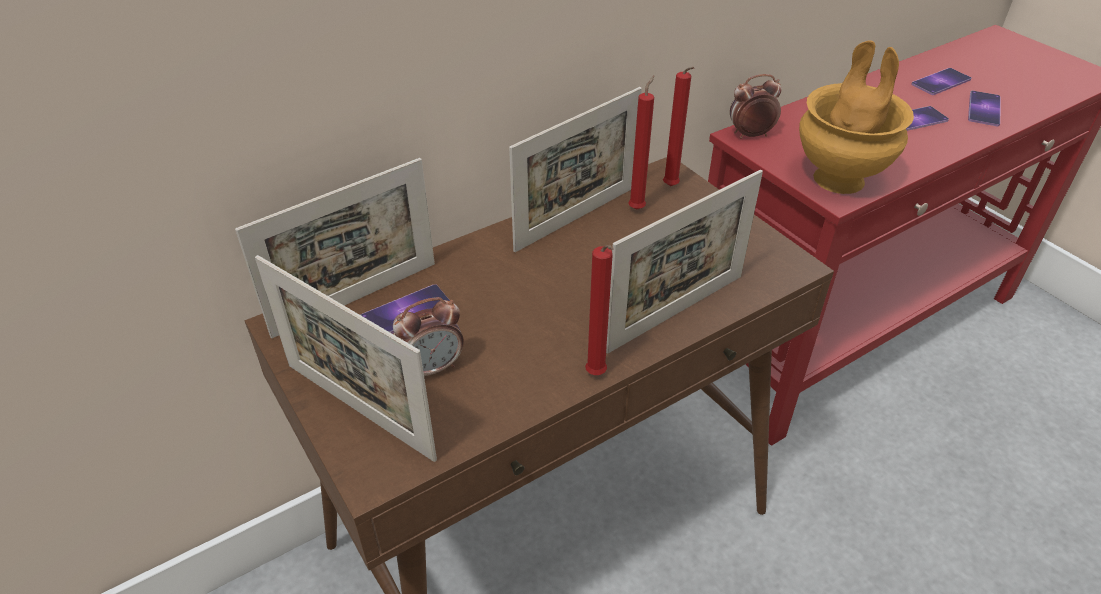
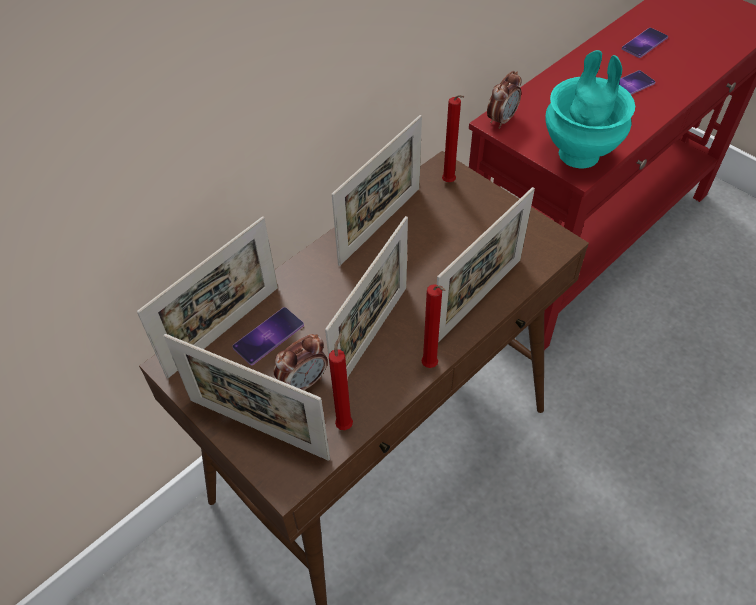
camera: 10 degrees left, 10 degrees up
(530, 333) = (371, 338): none -> picture frame
(638, 208) = (427, 207): red candle -> red candle (345, 423)
(750, 135) = (501, 120): alarm clock -> alarm clock turned 150 degrees clockwise
(840, 179) = (580, 154): brown vase -> turquoise vase
(984, 109) = (681, 66): phone -> none

